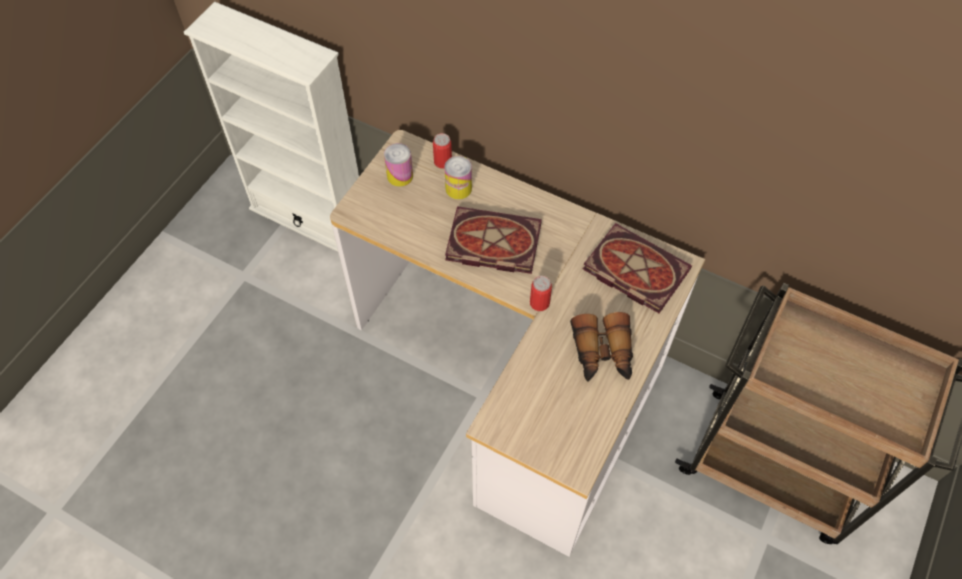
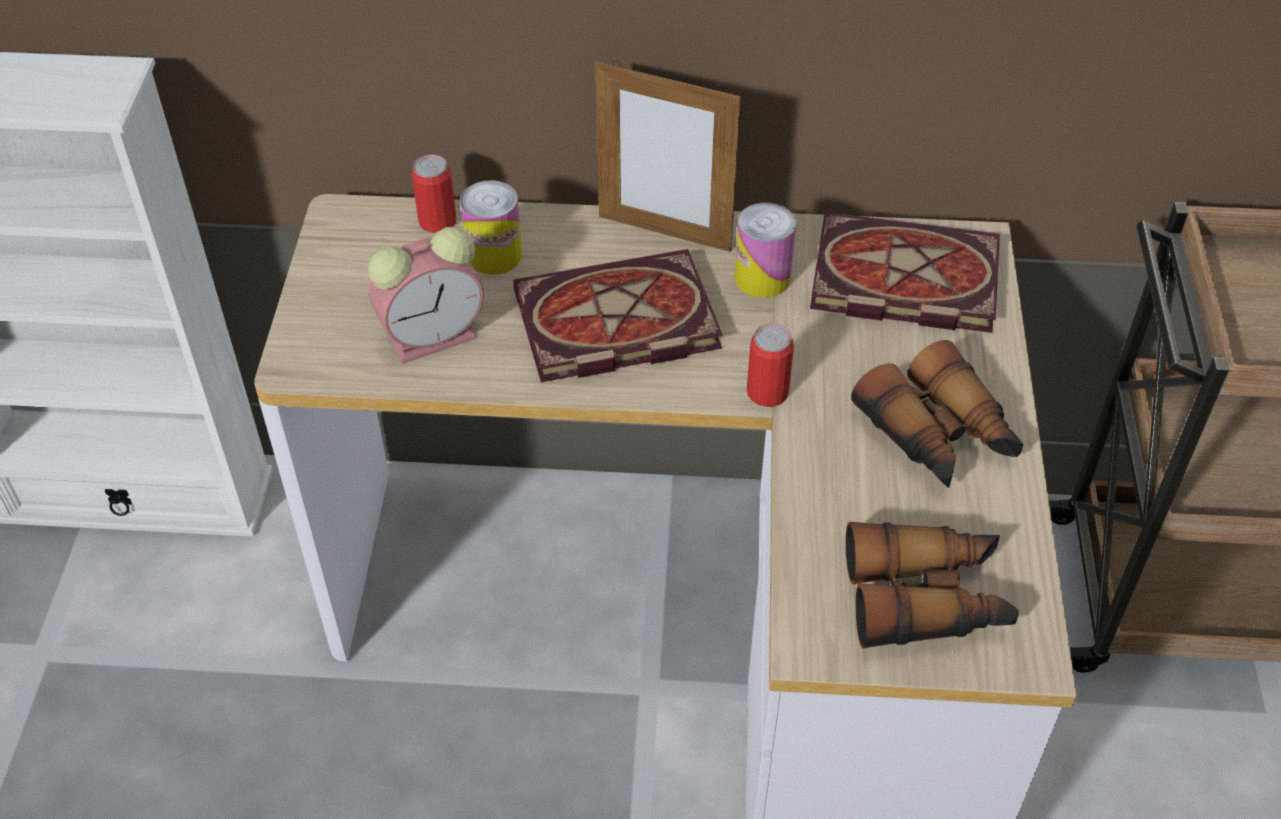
camera: 25 degrees left, 10 degrees down
(400, 176) = (364, 270): can -> can (762, 278)
(413, 220) = (435, 335): none -> alarm clock
(539, 205) = (664, 233): none -> picture frame
(550, 426) = (927, 598): none -> binoculars

